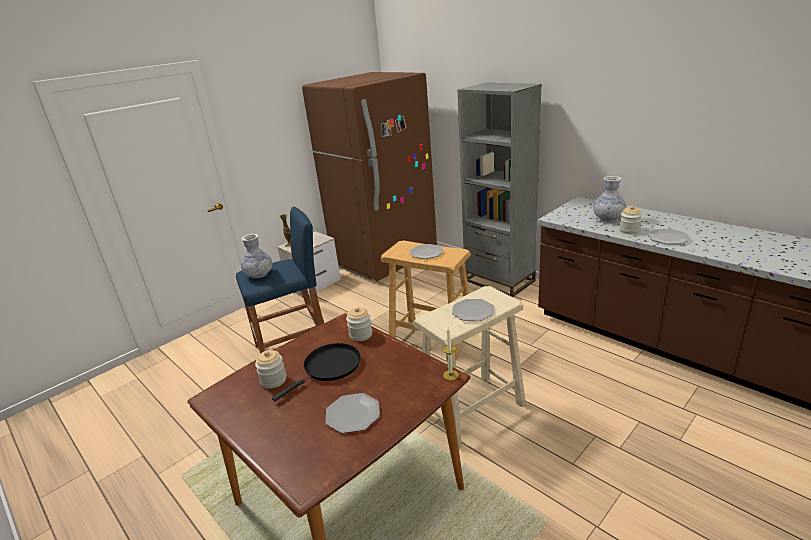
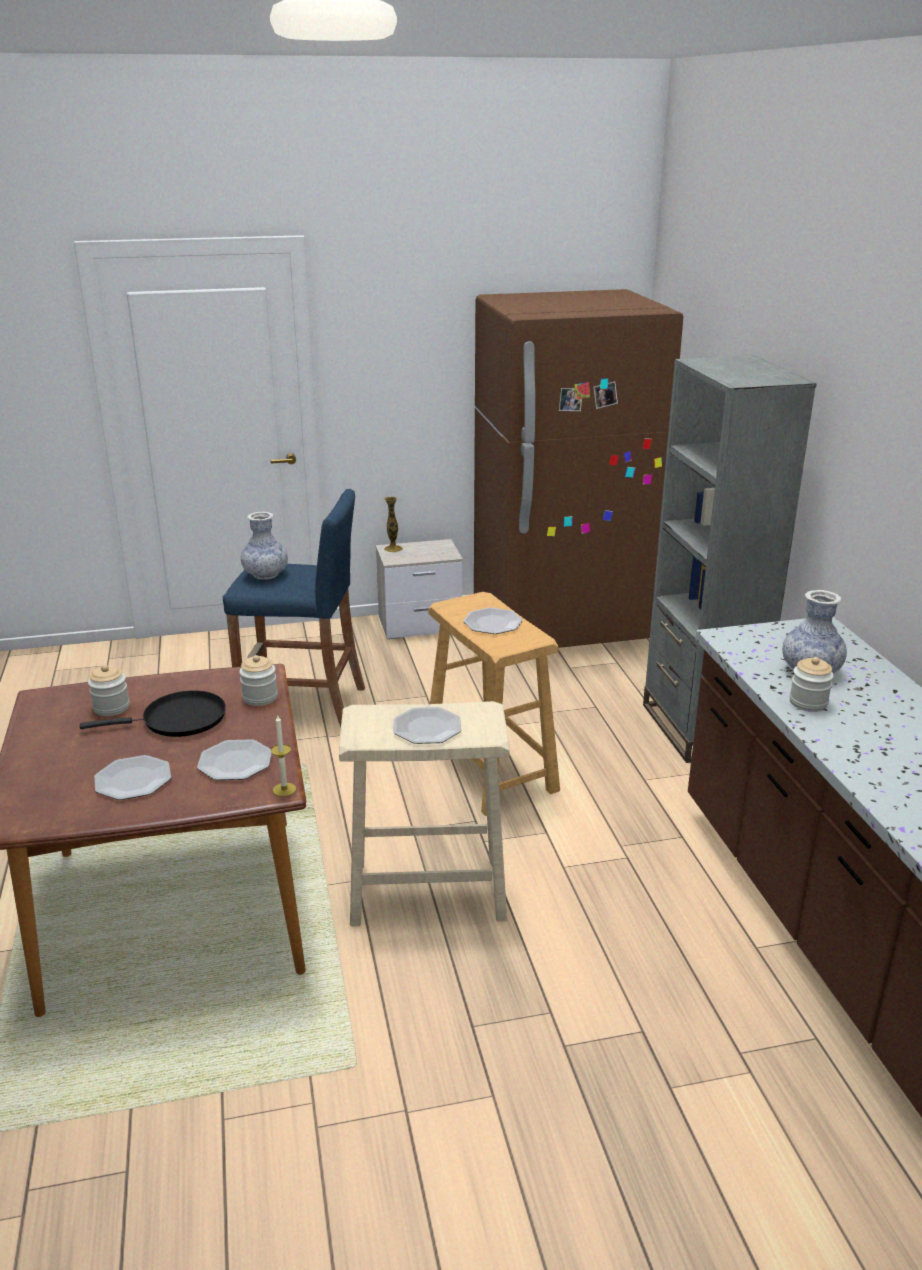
camera: 30 degrees right, 0 degrees up
(668, 238) = (851, 740): plate -> plate (235, 762)

